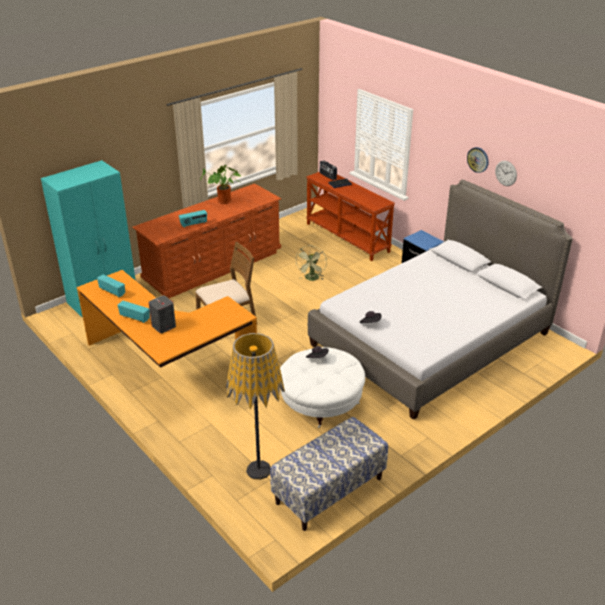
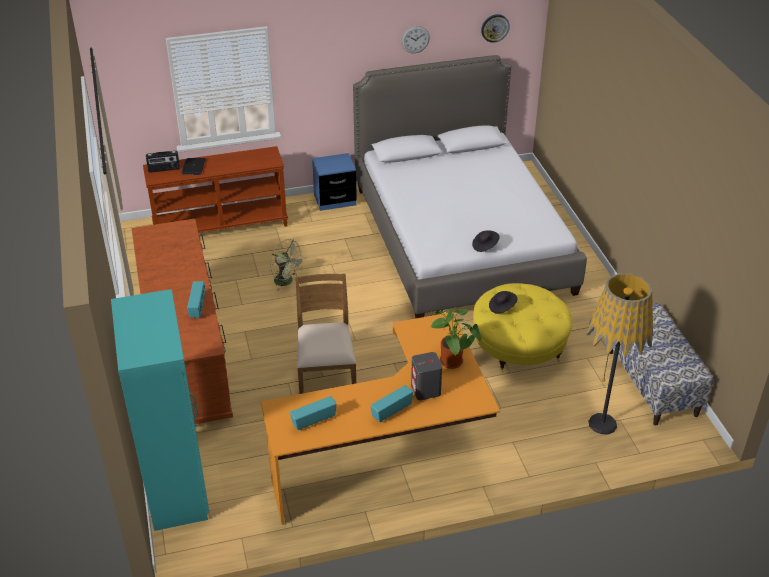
camera: 65 degrees left, 5 degrees up
(224, 202) = (159, 266): potted plant -> potted plant (453, 363)
(321, 402) = (519, 346): white ottoman -> yellow ottoman
(478, 159) = (376, 42): wall clock -> wall clock (495, 28)

